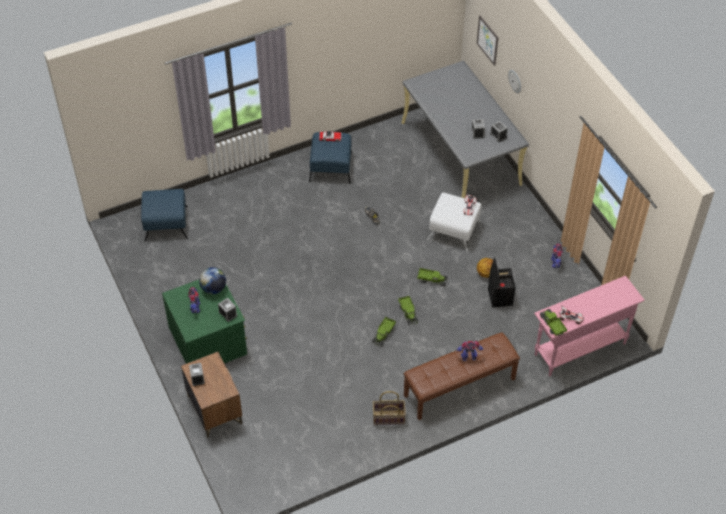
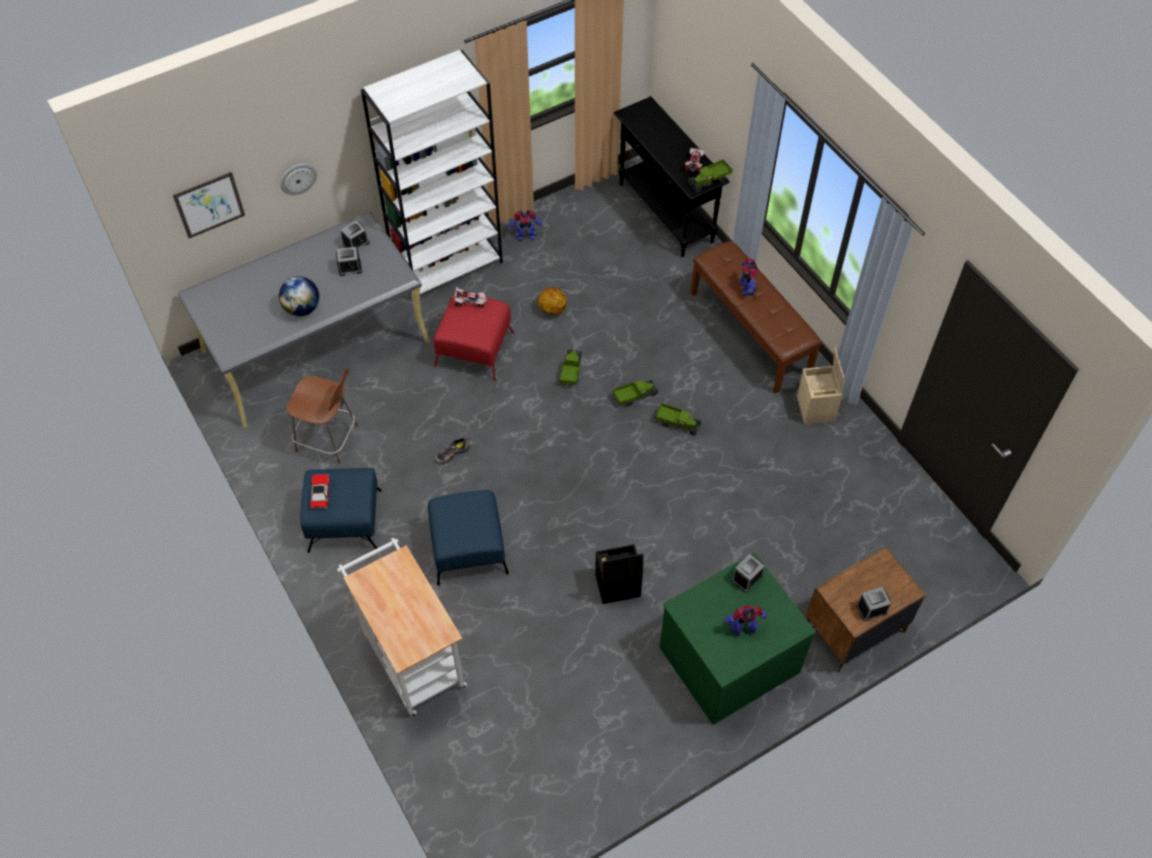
camera: 95 degrees left, 5 degrees up
(165, 223) = (484, 772): blue ottoman -> blue ottoman (468, 549)
(213, 288) = (700, 606): globe -> globe (302, 308)
(240, 195) = (411, 655): none -> white cart
(388, 418) = (816, 408): basket -> beige storage box
(389, 160) = (329, 439): none -> brown chair
(454, 230) = (475, 349): white ottoman -> red ottoman
(499, 296) = (591, 294): black storage box -> black storage box (617, 586)
(528, 219) = (448, 265): none -> white bookcase
(579, 349) = (665, 213): pink console table -> black console table

